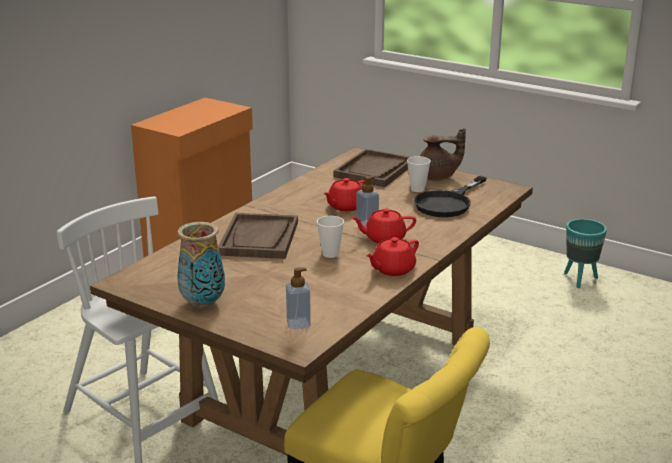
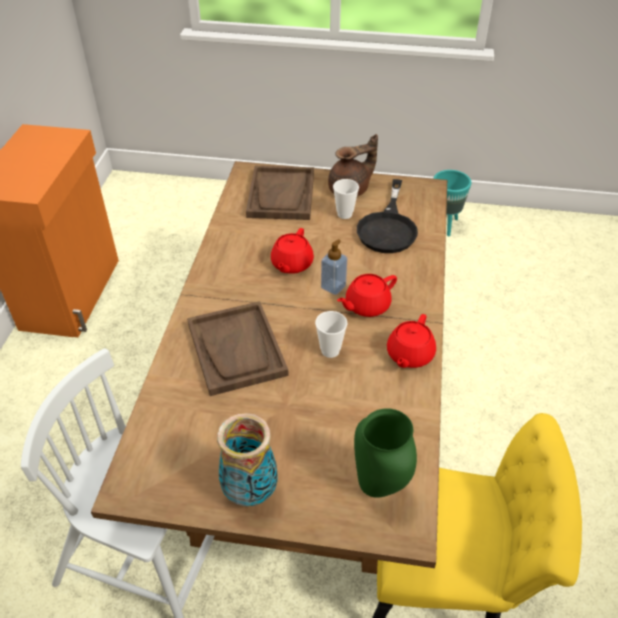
camera: 25 degrees left, 20 degrees up
(298, 323) = (378, 487): soap dispenser -> green vase

